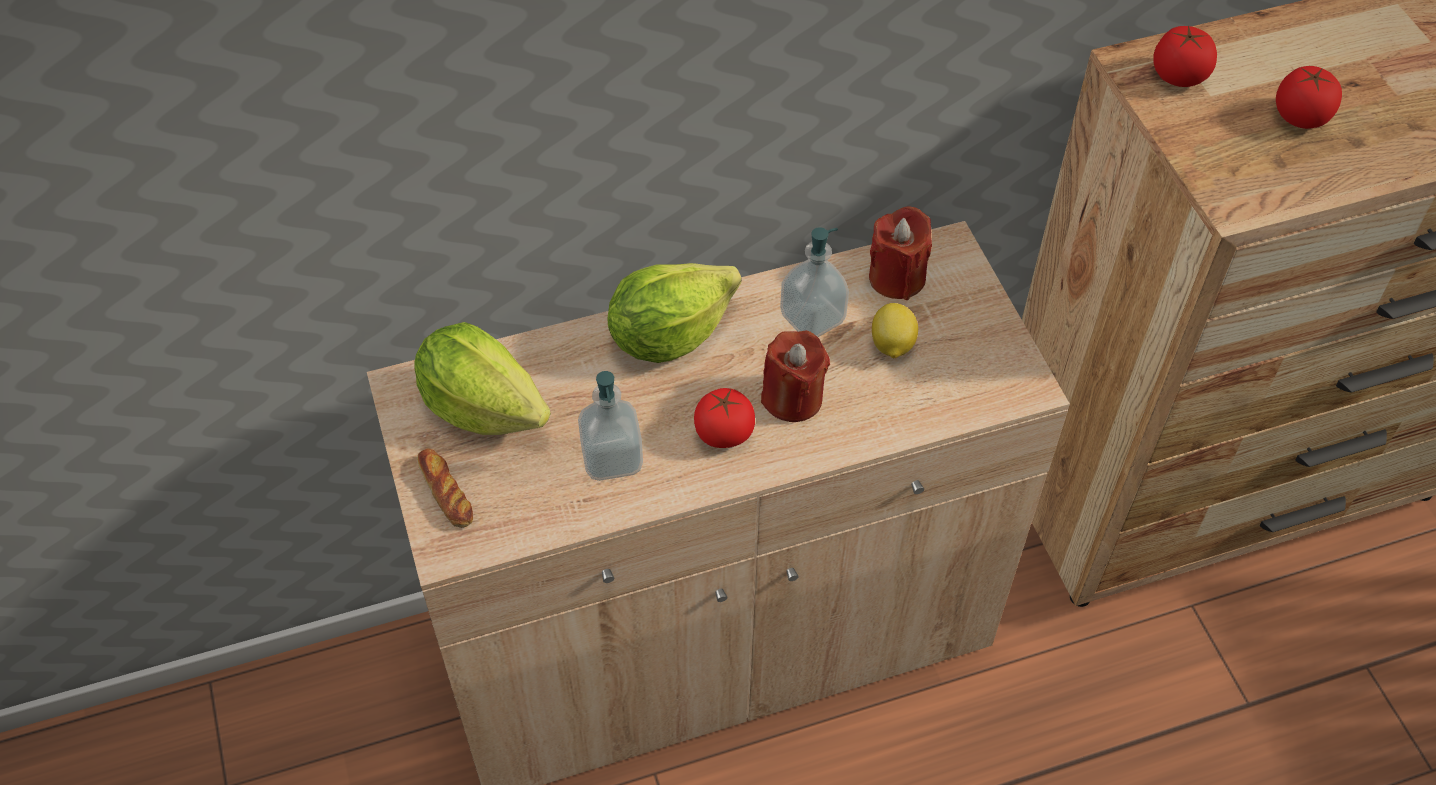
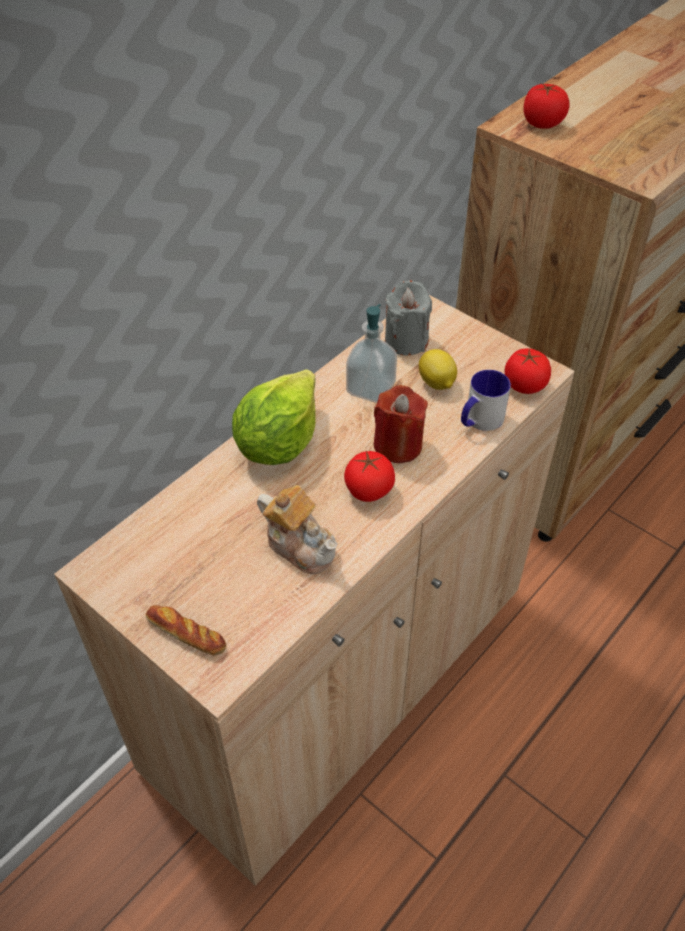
camera: 30 degrees left, 5 degrees down
(482, 406) = (171, 555): lettuce -> none
(612, 458) = (300, 545): soap dispenser -> teapot
(897, 277) = (406, 341): red candle -> grey candle
(905, 412) = (479, 421): none -> mug
(1300, 116) = (631, 121): tomato -> tomato (524, 385)

